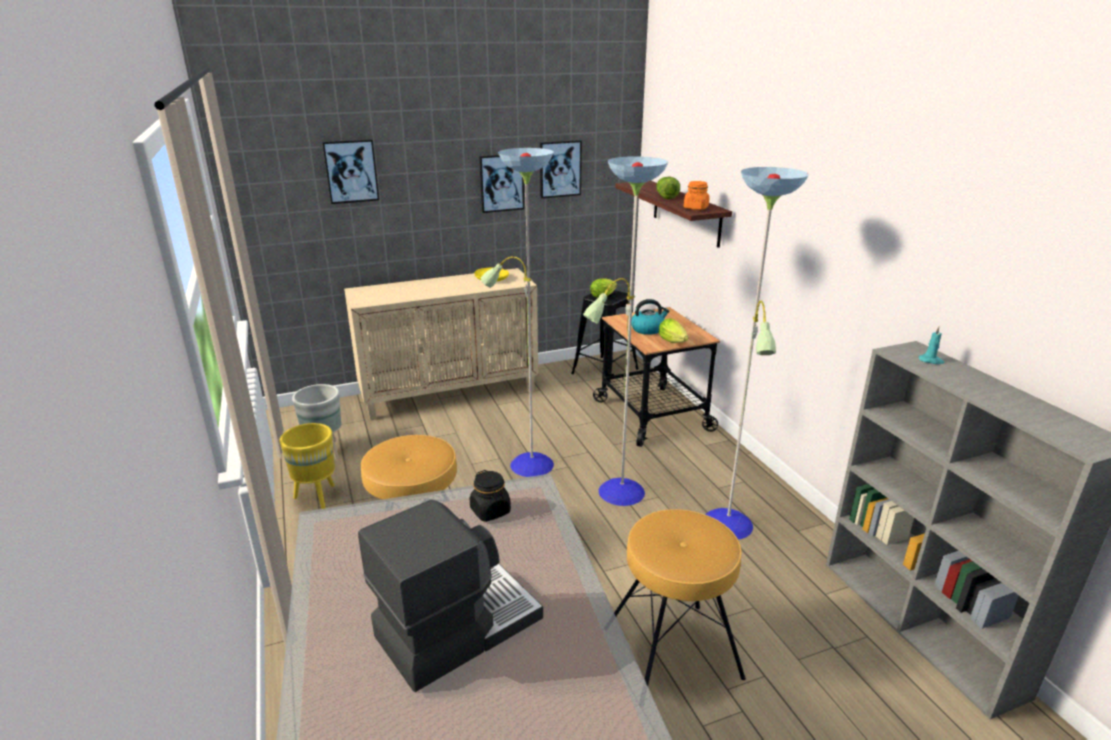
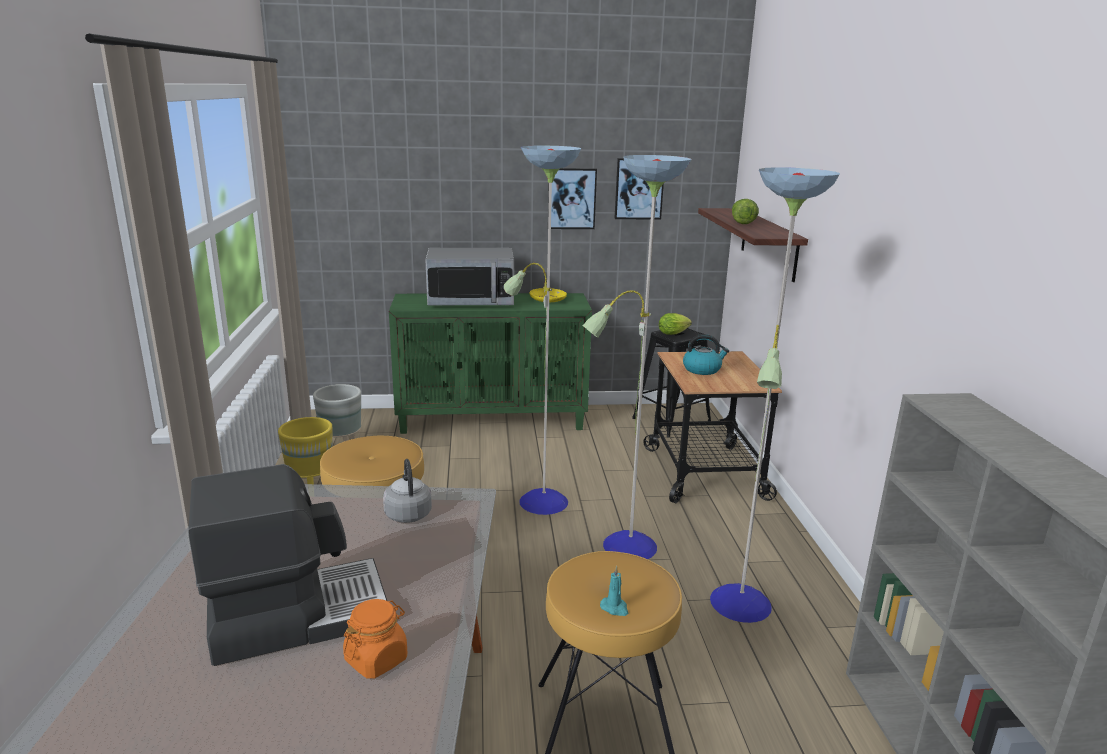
camera: 15 degrees right, 5 degrees down
(351, 171) = (413, 173): picture -> none
(422, 288) = (471, 301): none -> microwave
(450, 393) = (493, 420): beige cabinet -> green cabinet
(490, 511) = (408, 513): black jar -> grey kettle
(674, 342) = (725, 385): lettuce -> none
(696, 208) = (767, 233): orange jar -> orange jar (376, 659)
(931, 361) = (972, 415): turquoise candle -> turquoise candle (615, 608)

